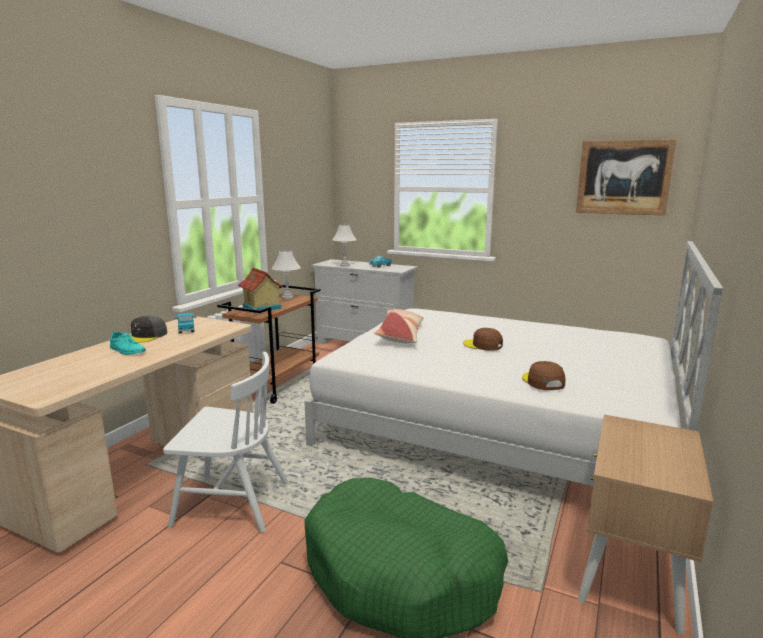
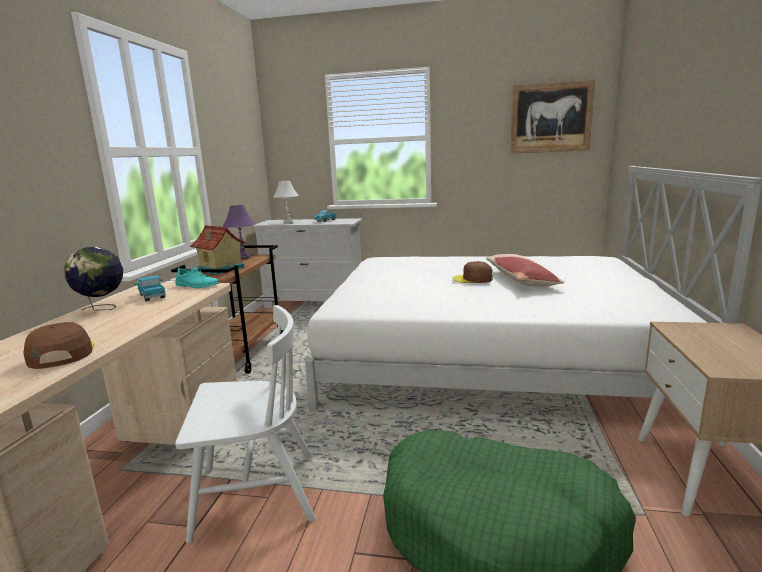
camera: 15 degrees left, 0 degrees up
(127, 350) = (88, 327): turquoise shoe -> turquoise shoe (197, 285)
(145, 336) = (102, 309): grey cap -> globe
(287, 298) = (243, 258): white table lamp -> purple table lamp
(401, 335) = (383, 280): pillow -> pillow (520, 280)
(542, 381) = (560, 302): brown cap -> brown cap (61, 354)

